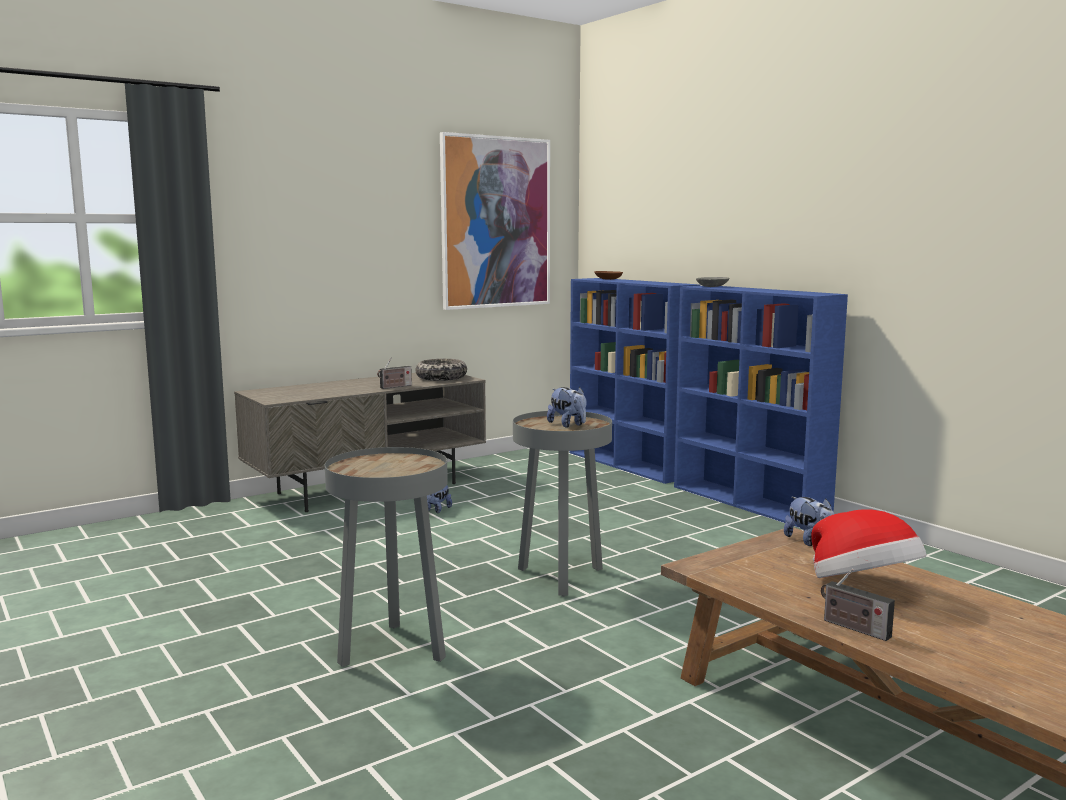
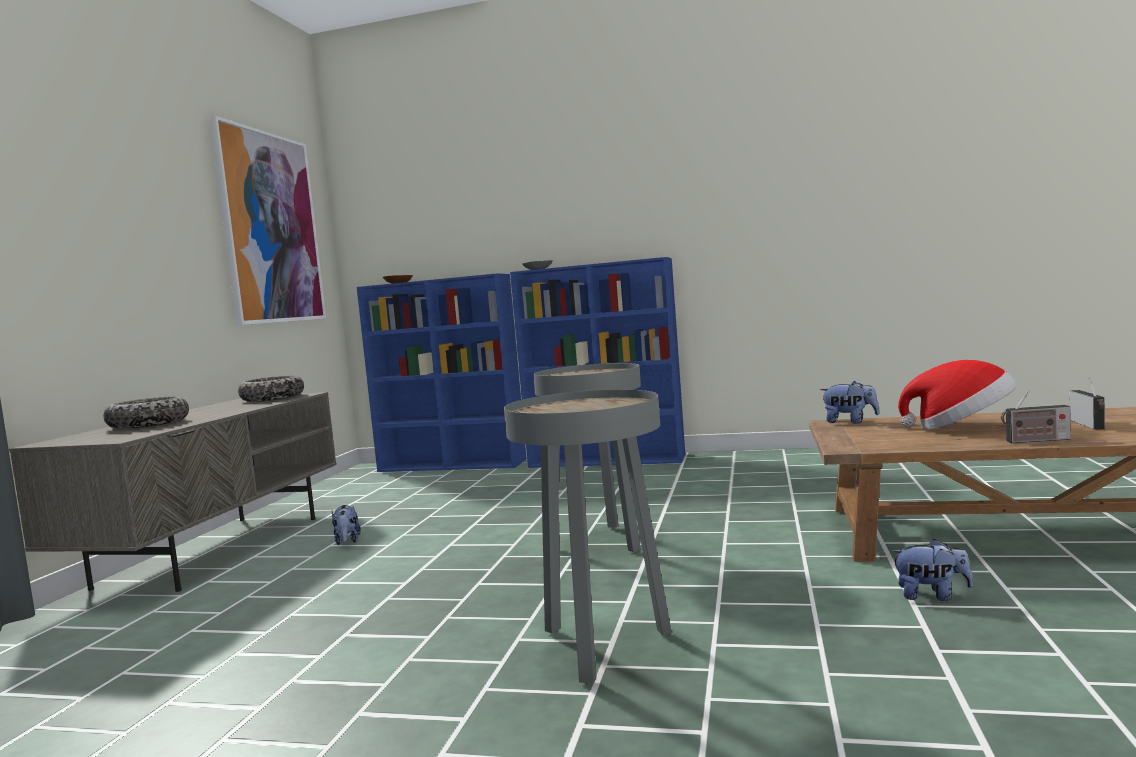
camera: 40 degrees left, 5 degrees down
(322, 388) = (148, 424): none -> bowl
(394, 387) = (244, 409): radio -> radio (1089, 425)
(568, 425) = (591, 373): plush toy -> plush toy (932, 595)

